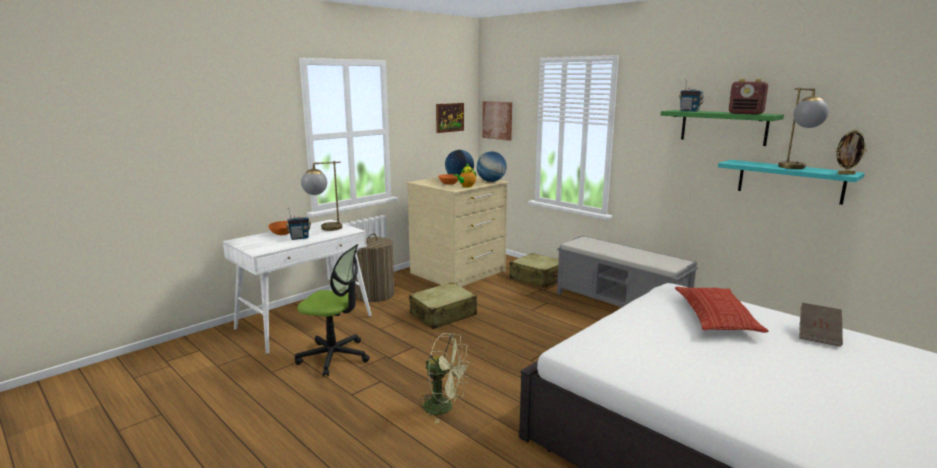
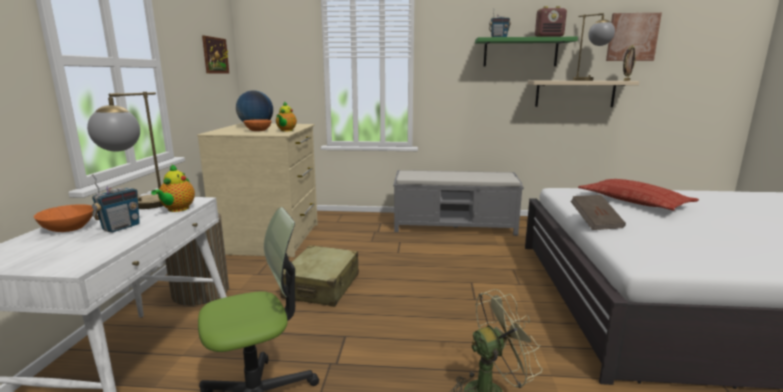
camera: 40 degrees left, 0 degrees up
(335, 234) = (177, 209): none -> teapot
(491, 181) = (297, 125): globe -> none
(497, 120) = (267, 61): picture -> picture (632, 37)
(538, 278) = (357, 223): beige suitcase -> none
(790, 181) = (575, 93): turquoise shelf -> beige shelf
(818, 335) = (697, 197): brown book -> brown book (595, 223)

